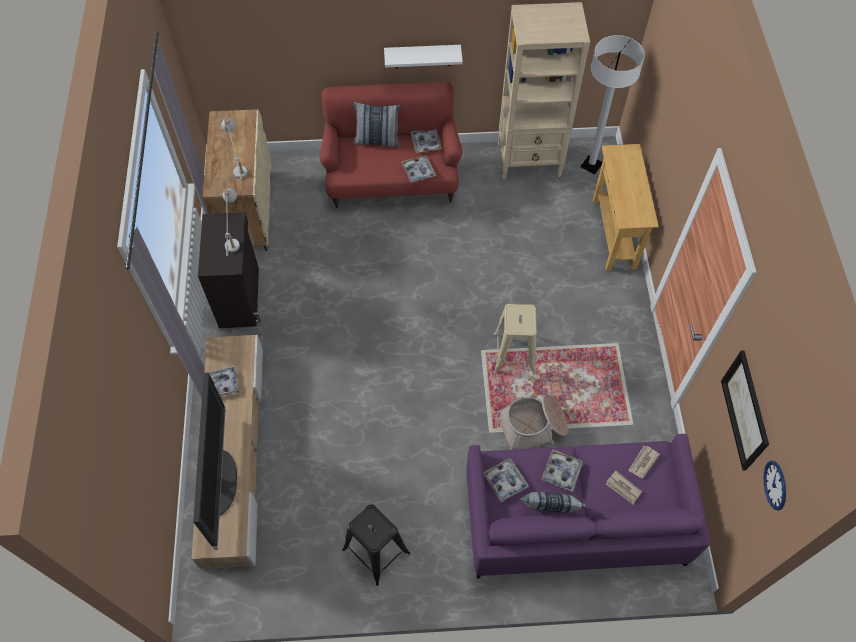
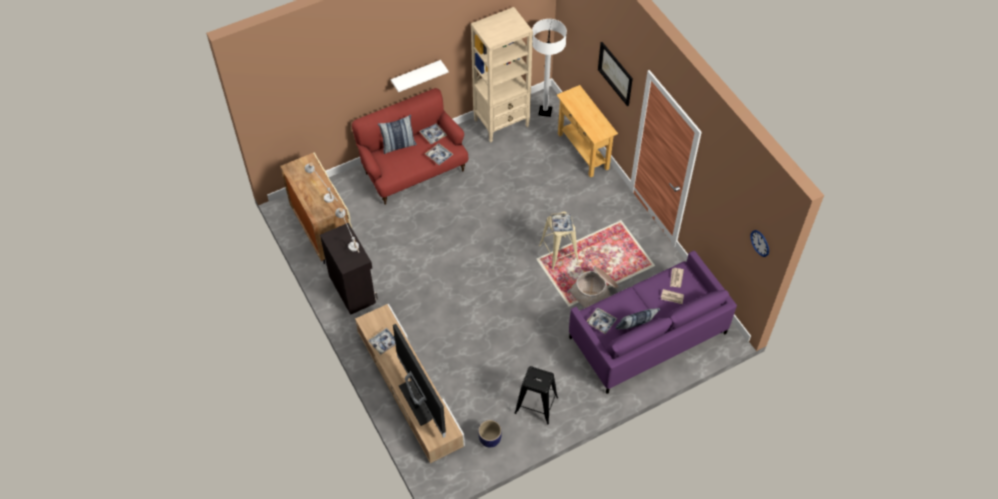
camera: 25 degrees left, 5 degrees down
(292, 570) = (490, 439): none -> planter
(561, 472) = (631, 303): tray -> tray (562, 224)
(745, 410) = (725, 213): picture -> picture (615, 73)

